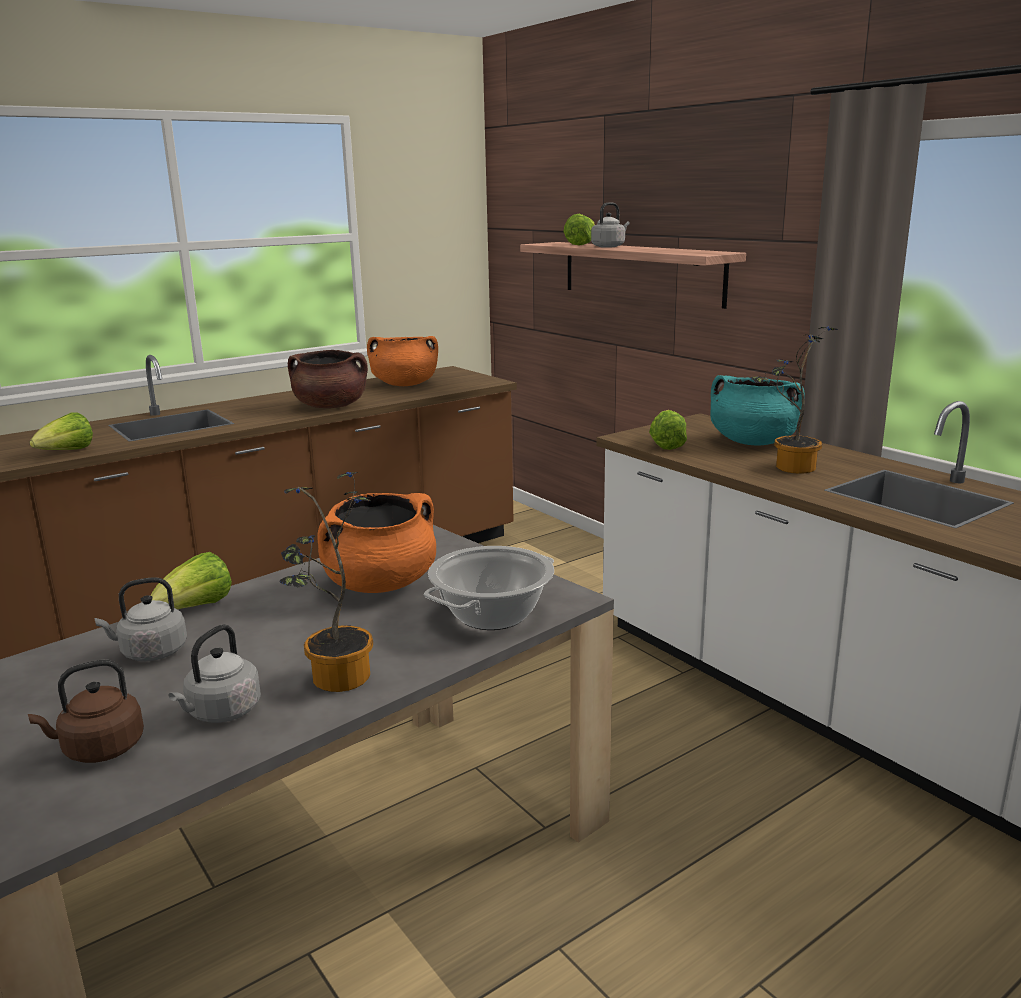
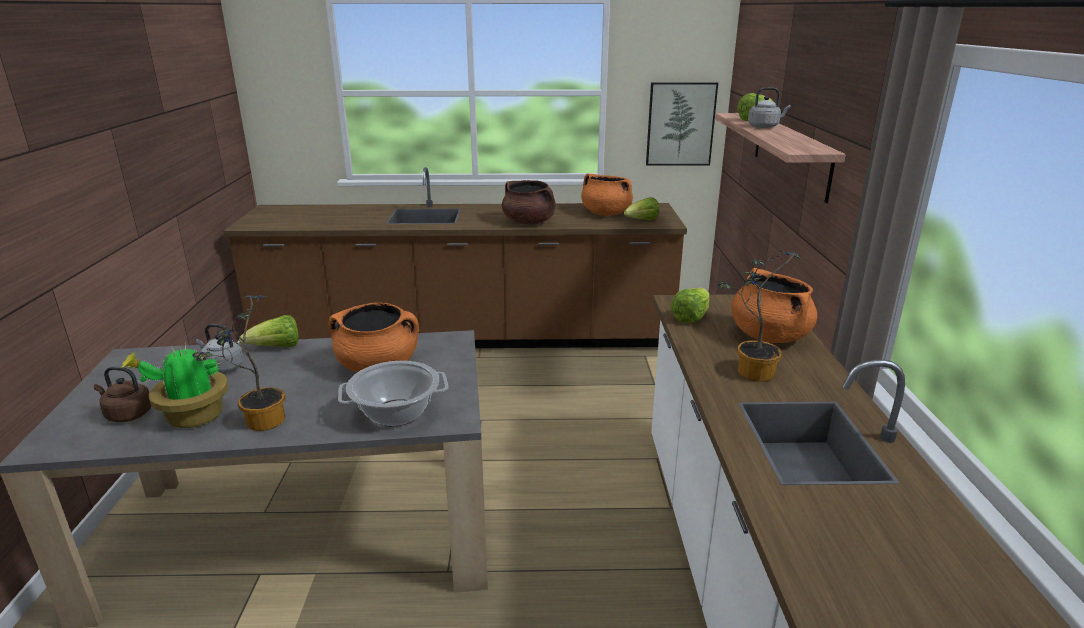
camera: 35 degrees right, 5 degrees up
(67, 452) = (347, 224): lettuce -> lettuce (642, 221)
(221, 713) = (192, 417): grey kettle -> potted plant
(443, 271) = (680, 124): none -> picture
(752, 442) = (768, 336): turquoise cooking pot -> orange cooking pot

